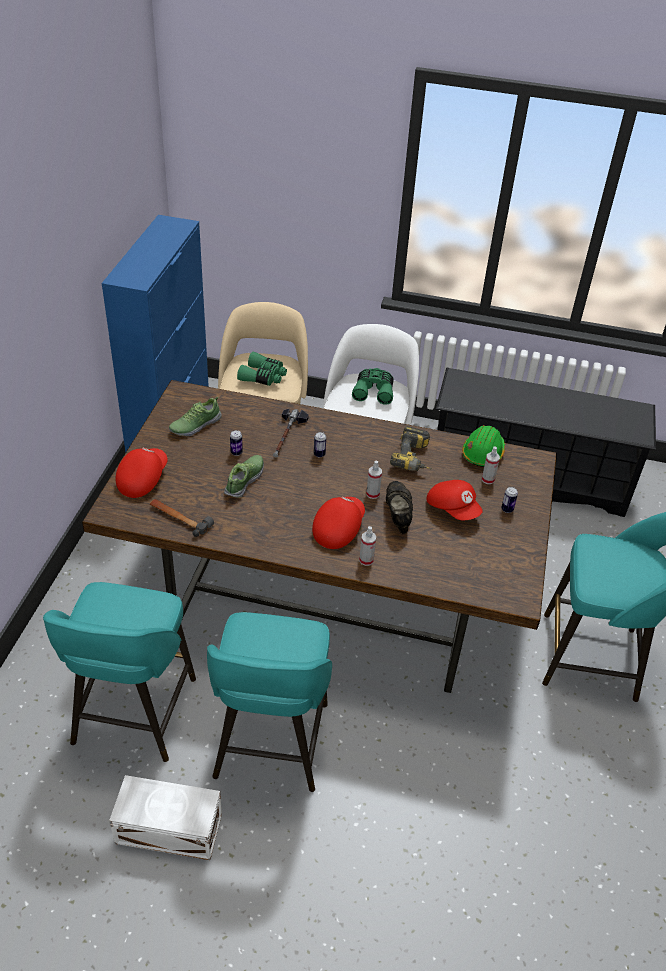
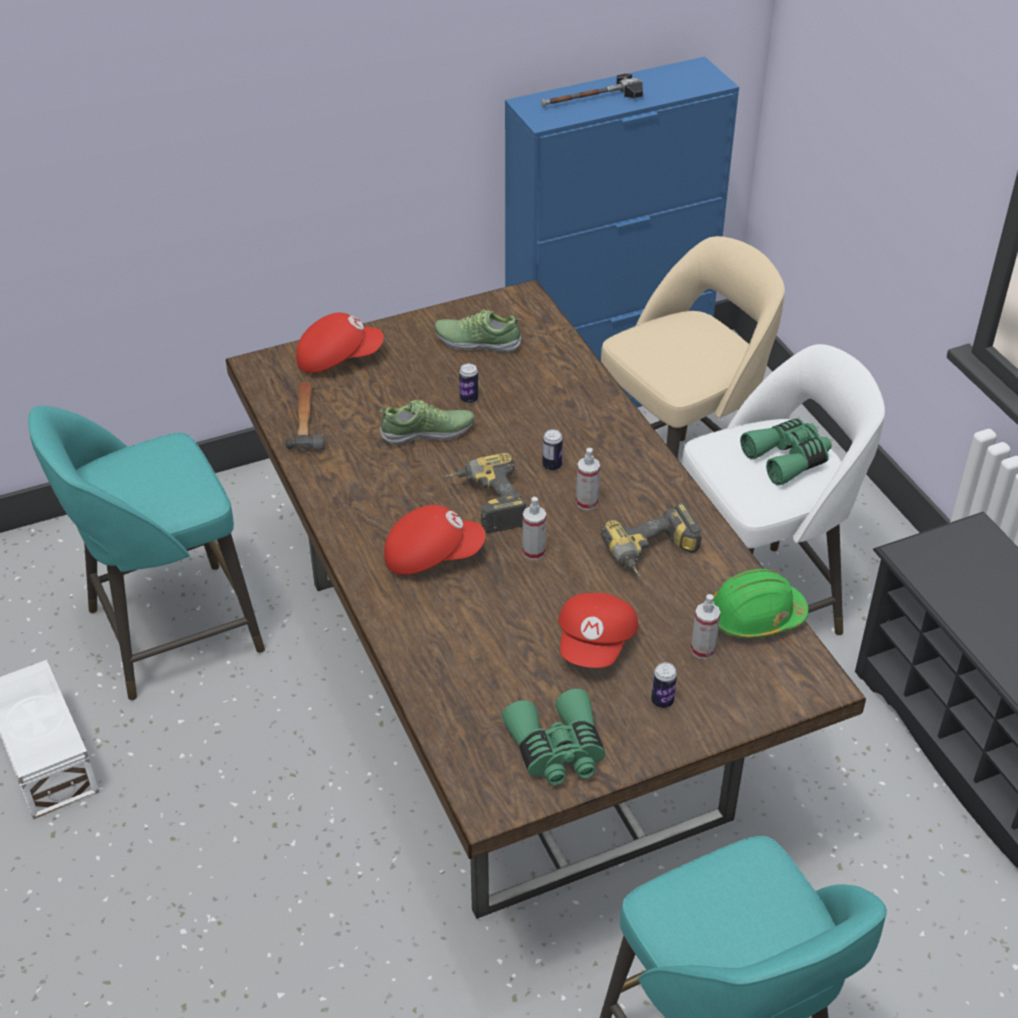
camera: 55 degrees right, 0 degrees up
(263, 376) = (677, 352): green binoculars -> green binoculars (557, 750)
(270, 744) = (230, 777): turquoise stool -> none
(287, 436) = (552, 421): hammer -> hammer (592, 99)
(321, 490) = (486, 503): none -> power drill
(366, 560) = (402, 610): spray bottle -> spray bottle (587, 502)
(398, 515) = (520, 596): black shoe -> none

